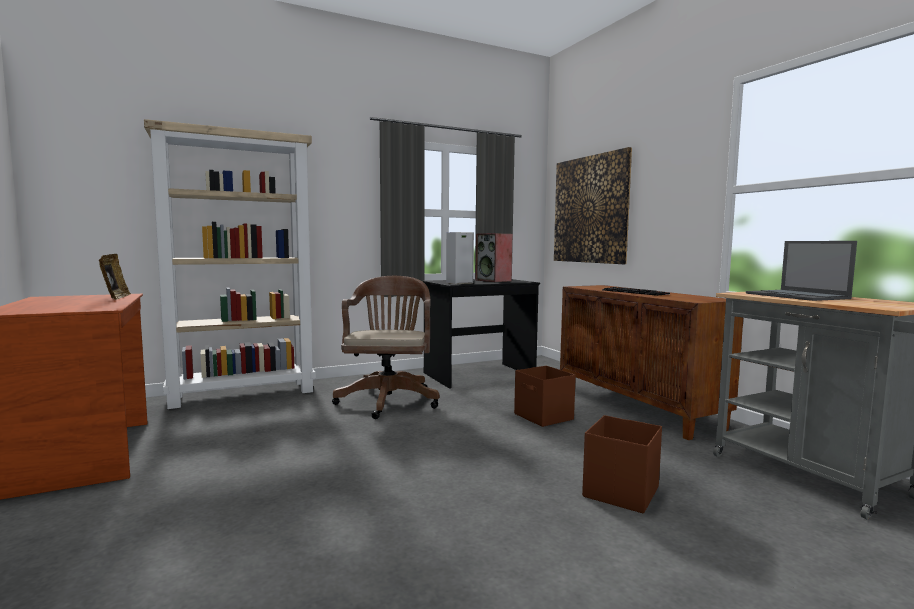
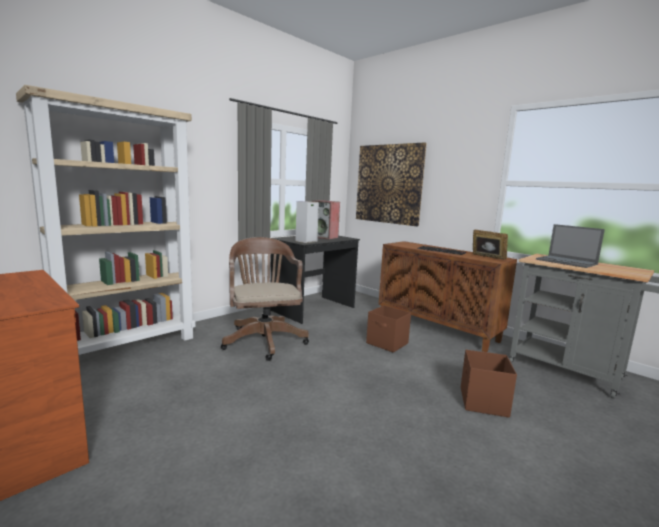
camera: 20 degrees left, 5 degrees up
(115, 298) = (29, 280): picture frame -> picture frame (487, 257)

